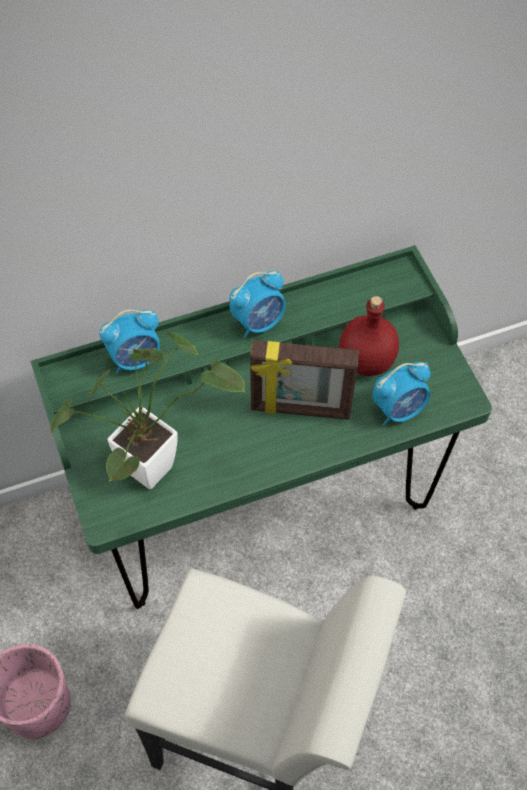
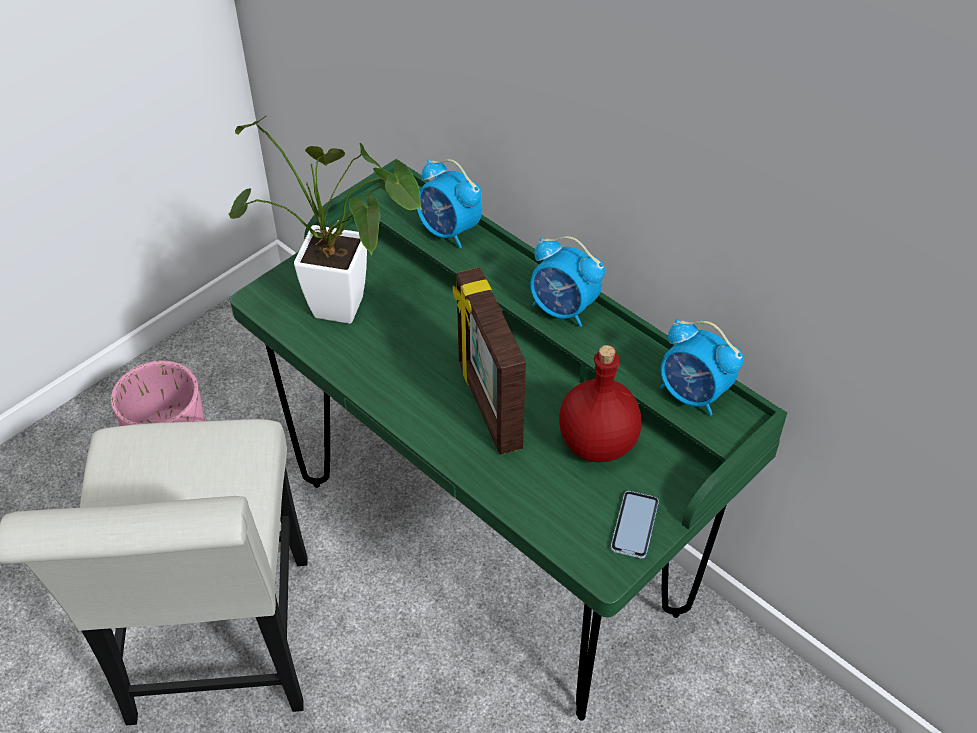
camera: 65 degrees right, 10 degrees down
(399, 409) = (546, 500): alarm clock -> alarm clock (693, 395)
(440, 370) = (634, 525): none -> phone

